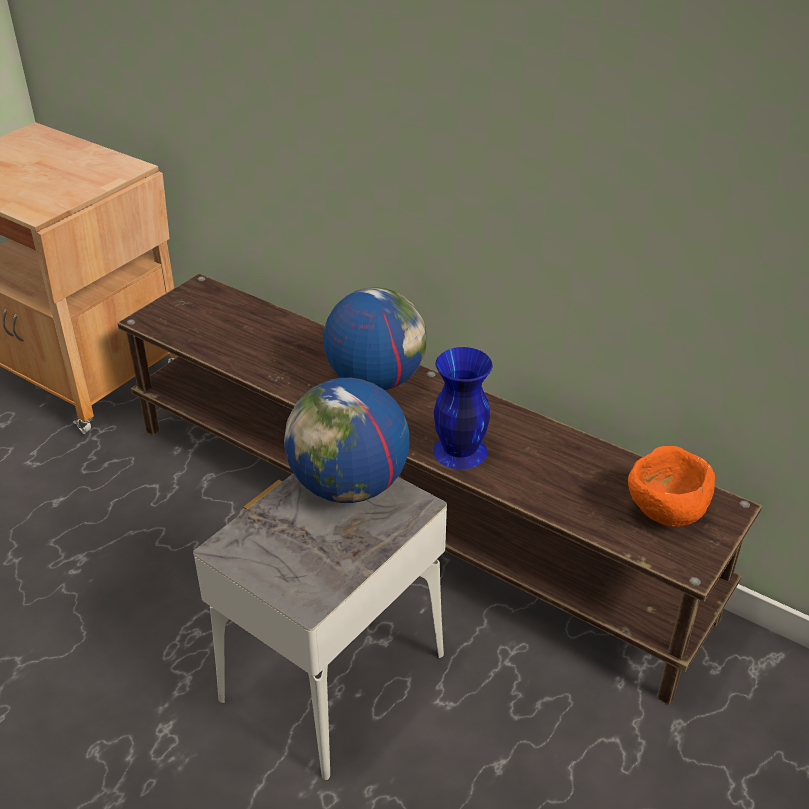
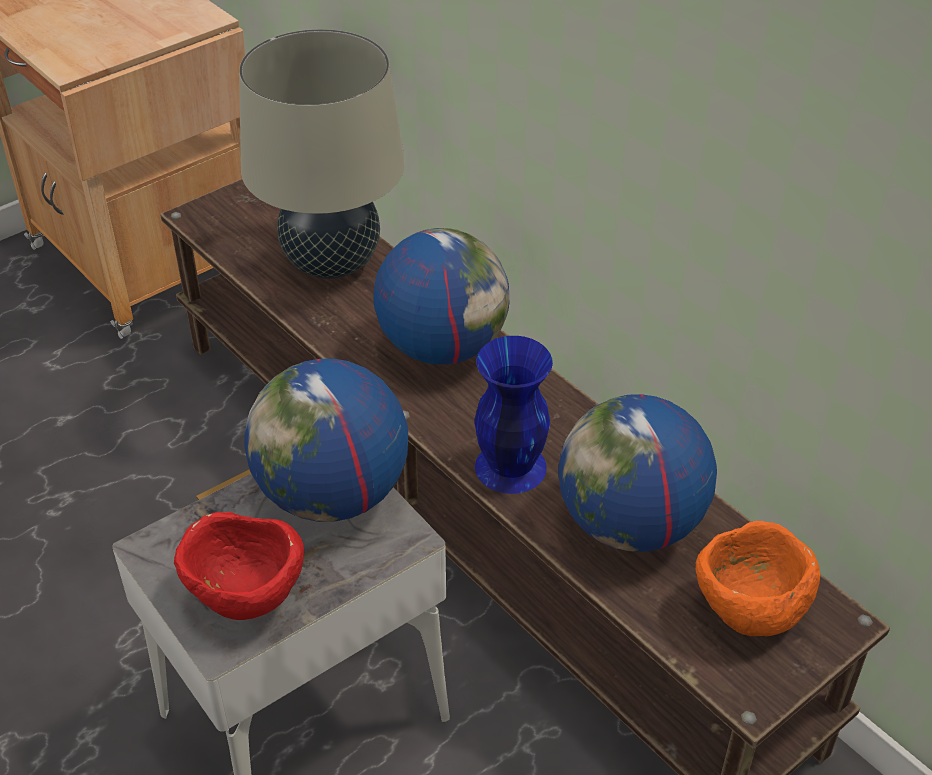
camera: 15 degrees right, 5 degrees up
(268, 336) = (332, 263): none -> beige table lamp
(315, 568) = (246, 598): none -> red bowl
(561, 473) = (630, 525): none -> globe

